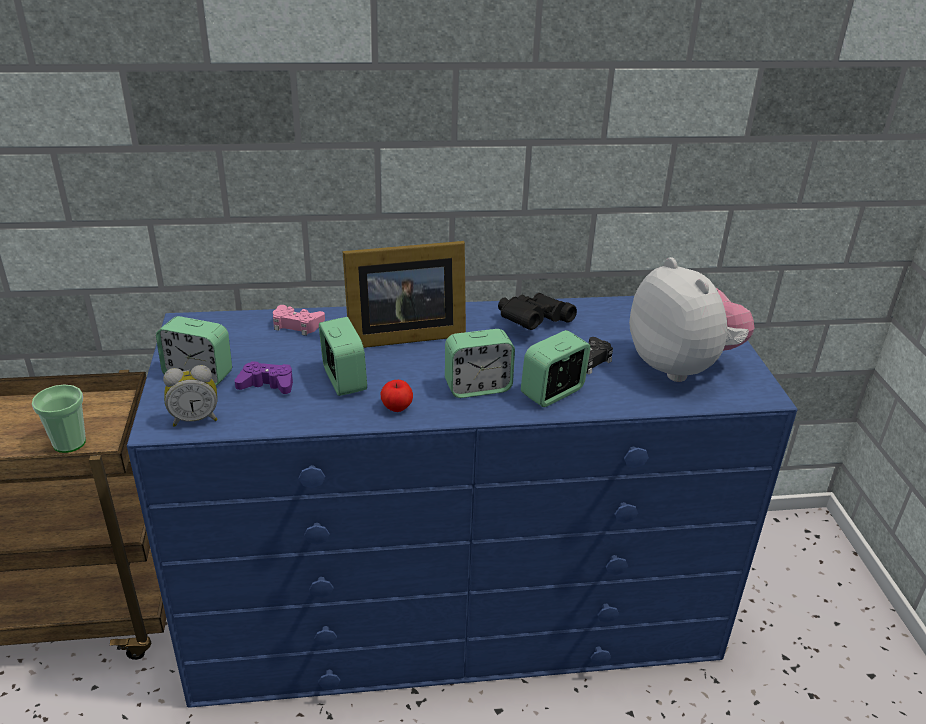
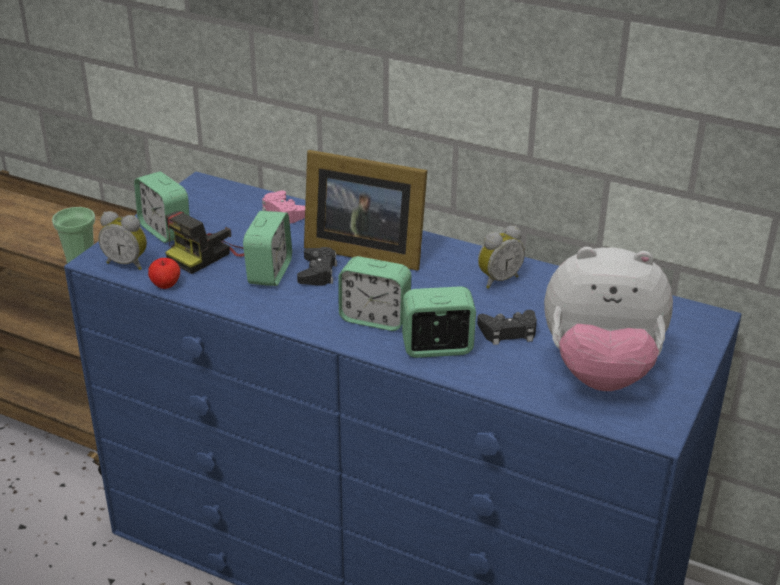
camera: 35 degrees right, 0 degrees up
(267, 384) = (207, 255): purple game controller -> camera
(386, 366) = (318, 272): none -> black game controller
(397, 407) = (286, 310): apple -> apple (166, 285)
(532, 323) = (497, 279): black binoculars -> alarm clock
(681, 366) = (600, 371): plush toy -> plush toy turned 90 degrees clockwise

